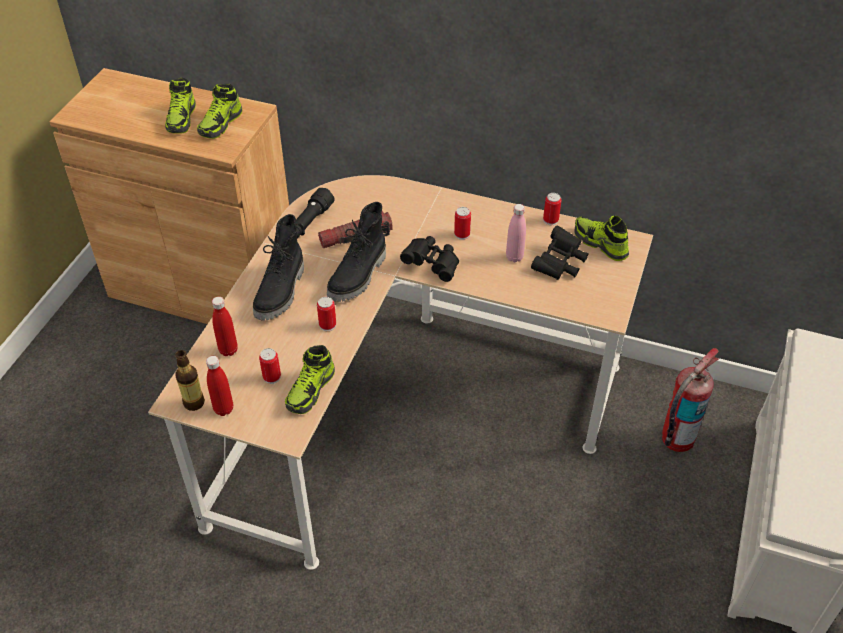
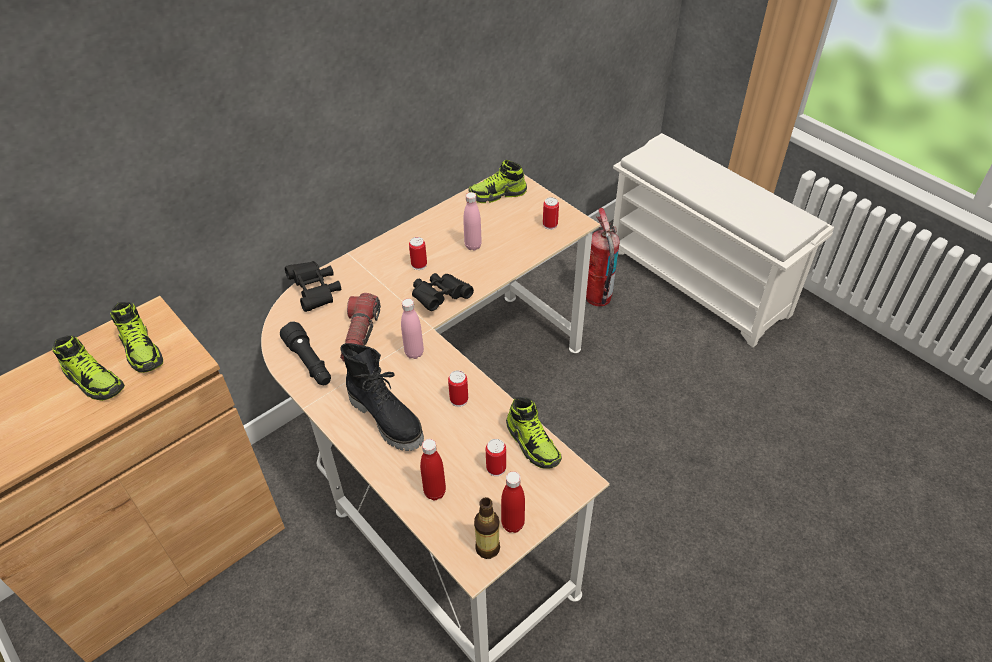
camera: 60 degrees left, 0 degrees up
(359, 277) = (414, 353): black boot -> pink bottle
(550, 220) = (448, 208): can -> can (550, 225)
(560, 263) = (501, 224): black binoculars -> black binoculars (316, 292)

